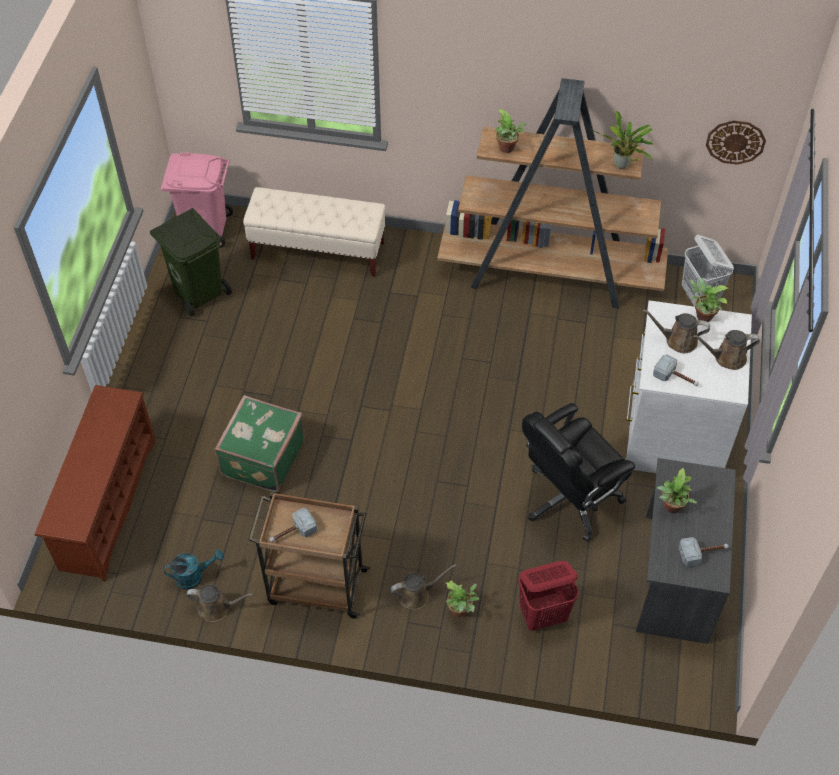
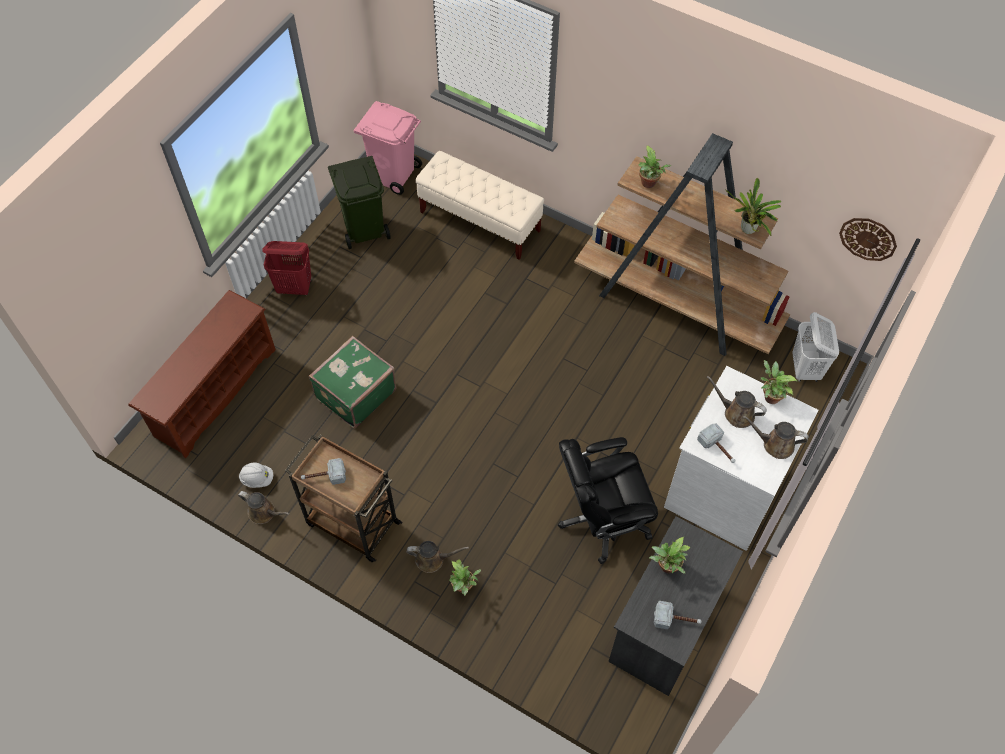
camera: 20 degrees right, 5 degrees up
(194, 576) = (257, 478): turquoise watering can -> white hard hat
(543, 615) = (533, 617): red laundry basket -> red laundry basket (295, 287)

